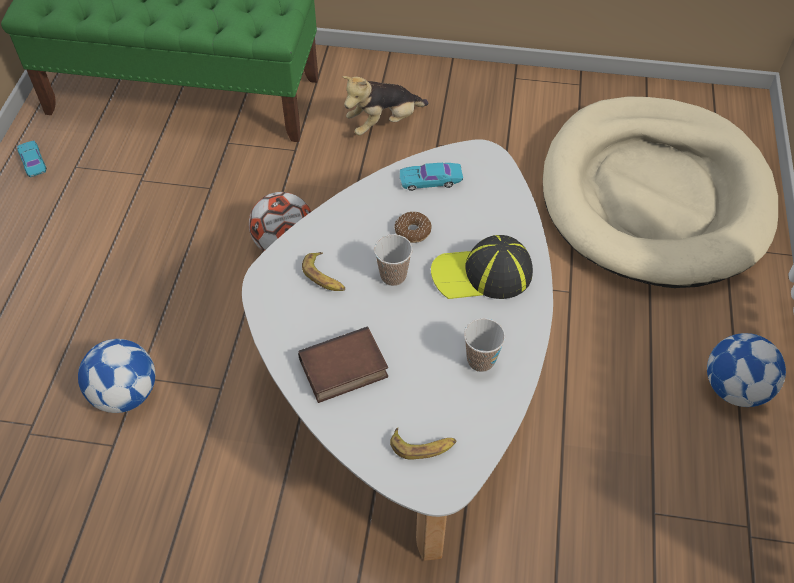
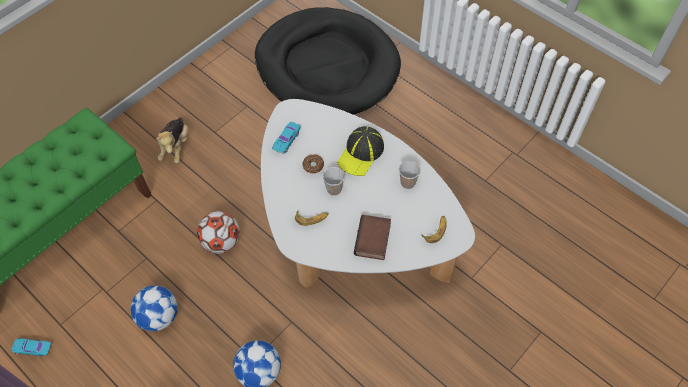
camera: 55 degrees left, 5 degrees up
(654, 196) = (327, 66): beige dog bed -> black dog bed
(734, 388) = (449, 111): football -> football (159, 316)

